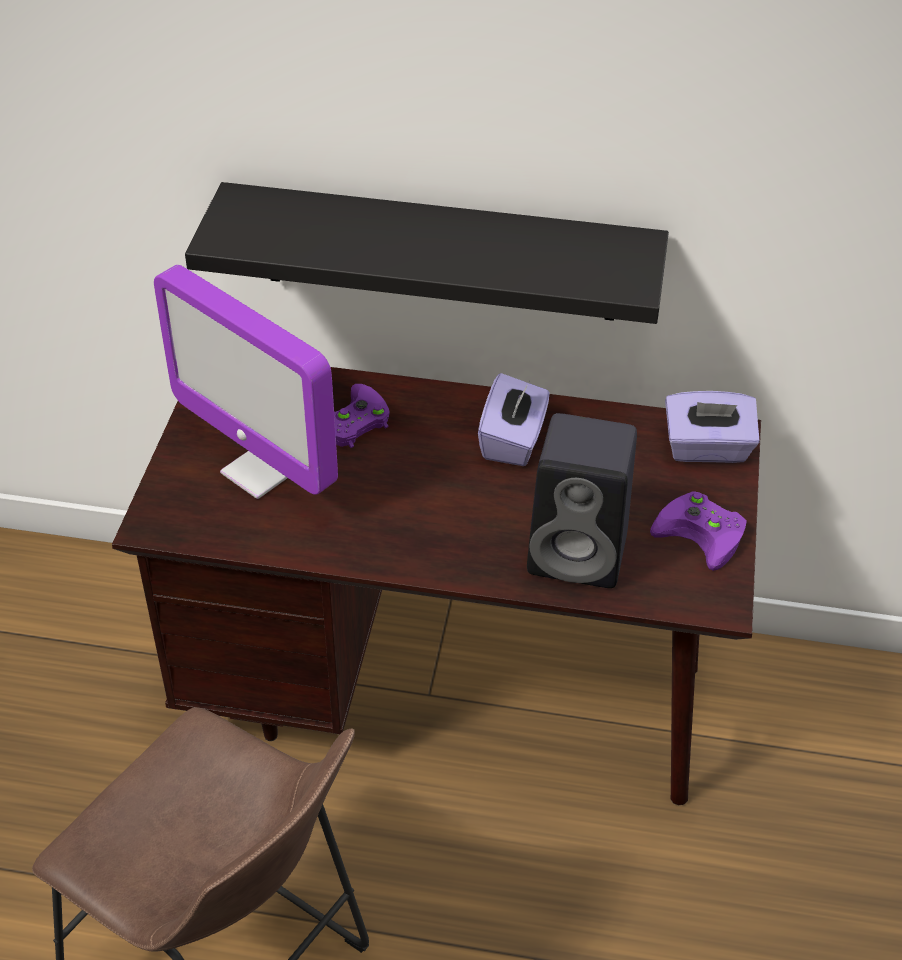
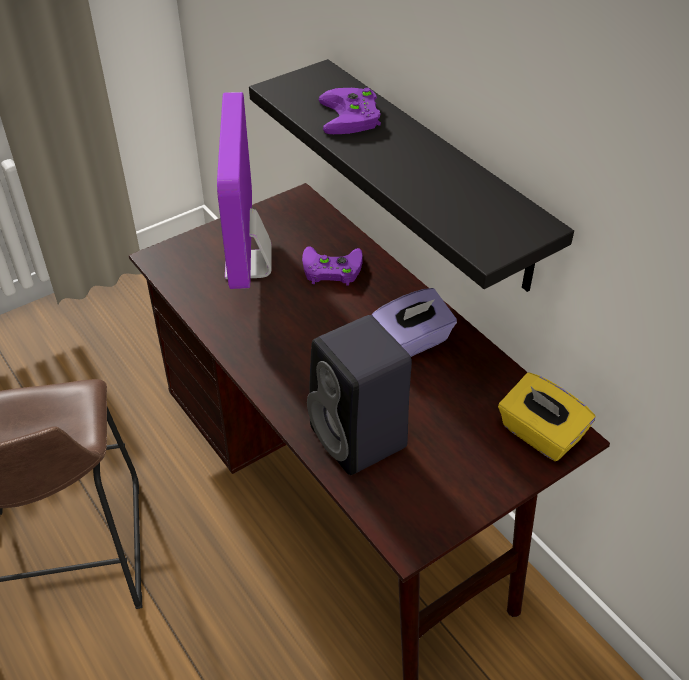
camera: 45 degrees right, 0 degrees up
(704, 533) = (461, 487): purple game controller -> purple game controller (352, 117)
(707, 449) = (540, 434): purple tissue box -> yellow tissue box

